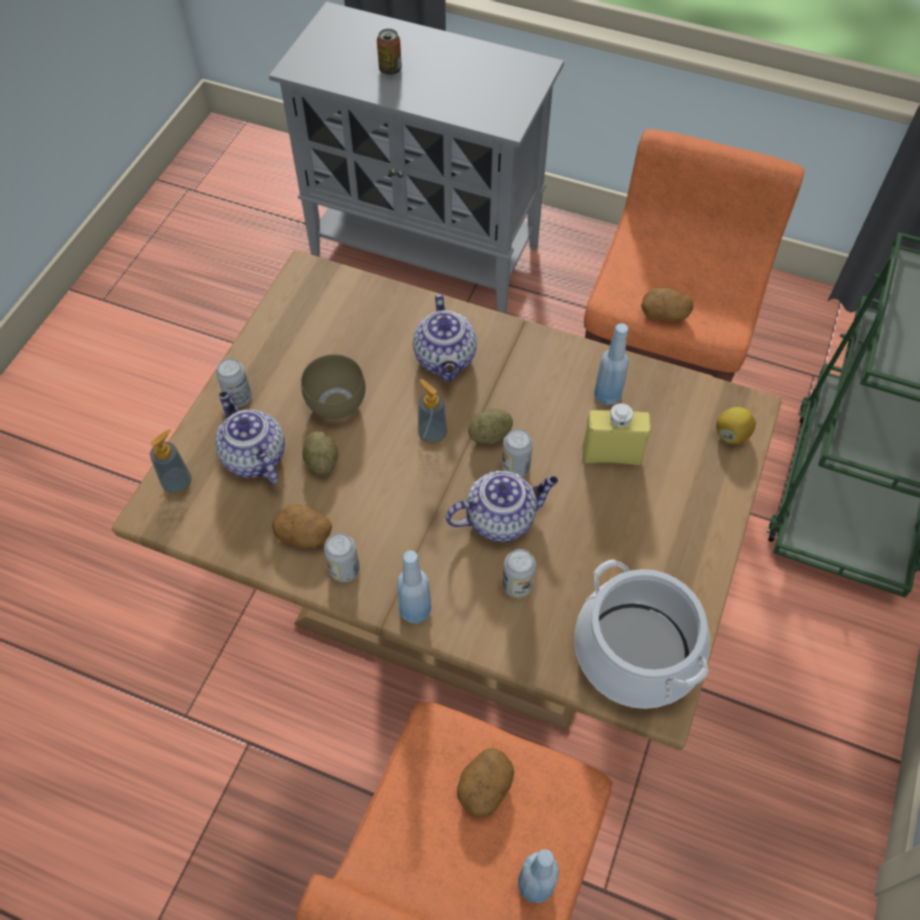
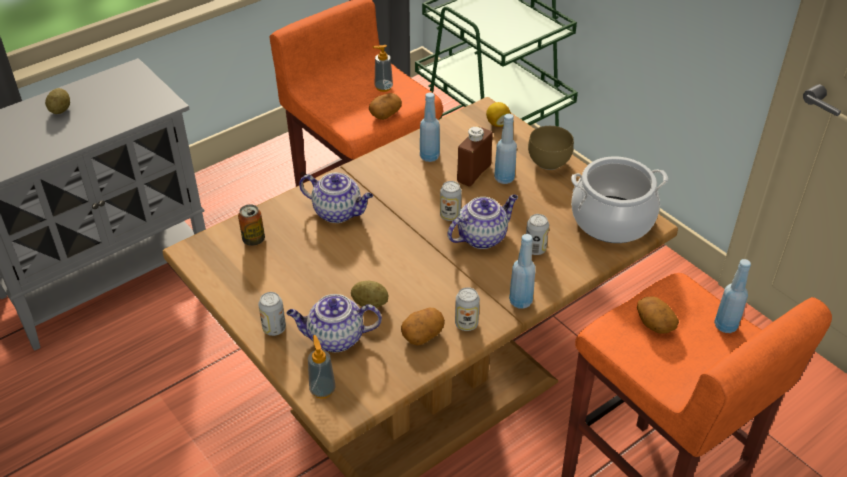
camera: 60 degrees left, 15 degrees down
(338, 402) = (327, 277): brown bowl -> brown bowl (548, 161)
(390, 69) = (43, 134): can -> can (253, 240)
(432, 434) = (393, 242): soap dispenser -> soap dispenser (383, 87)
(490, 435) = (417, 217): potato -> potato (60, 110)
(501, 518) = (482, 236): teapot -> teapot turned 45 degrees clockwise
(611, 455) = (474, 173): yellow bottle -> brown bottle
(626, 492) = (504, 178): none -> blue bottle

